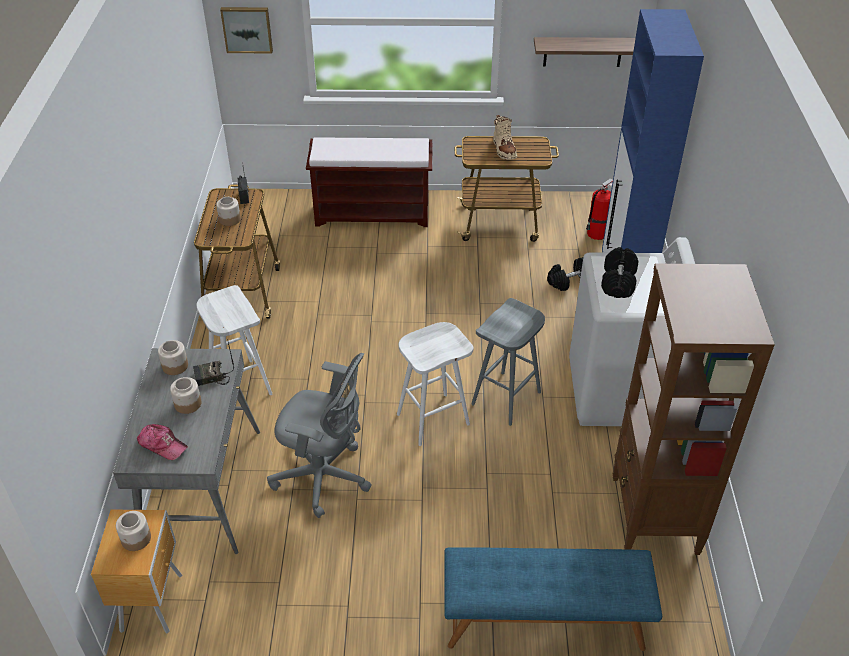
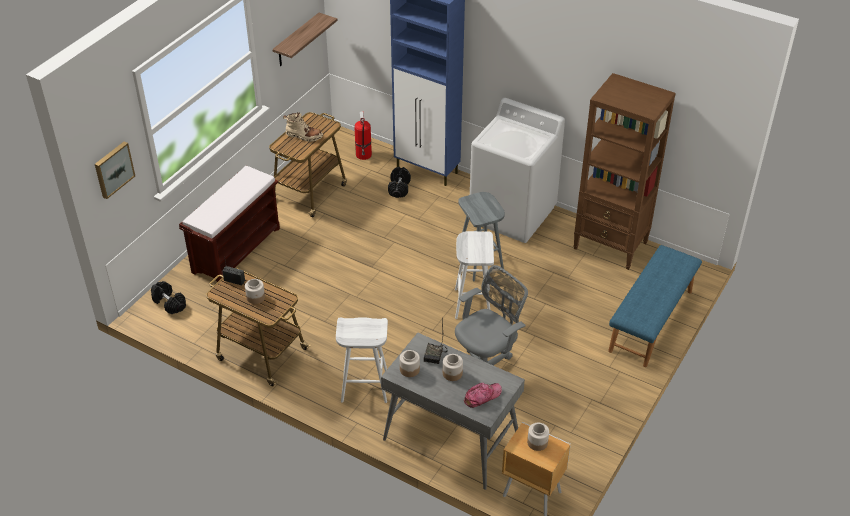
camera: 60 degrees left, 0 degrees up
(618, 282) = (509, 142): black dumbbell -> black dumbbell (169, 303)

